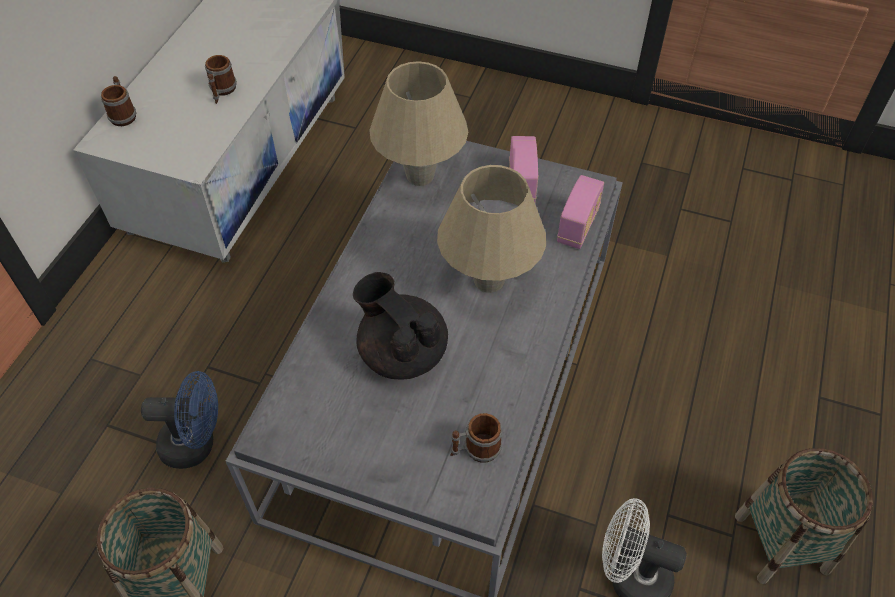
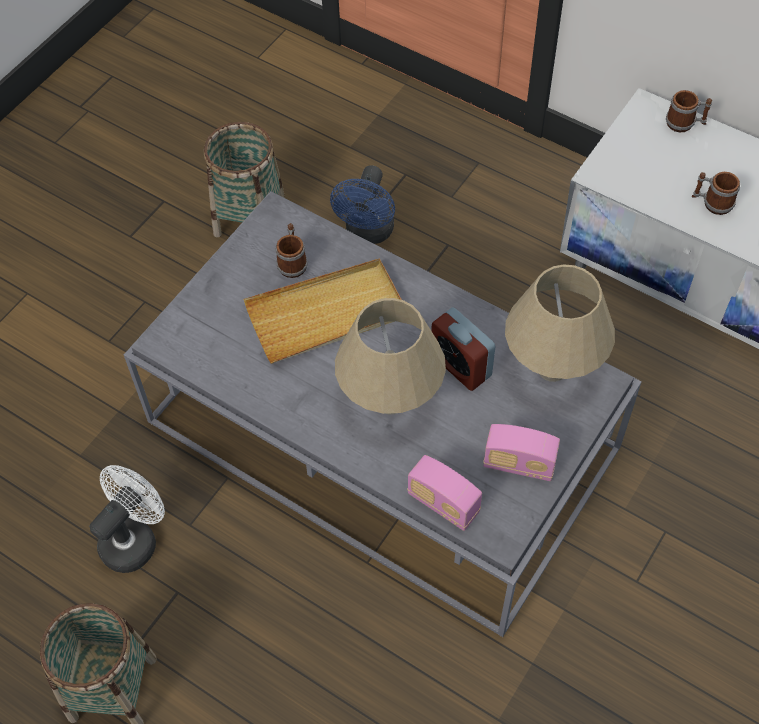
camera: 105 degrees right, 5 degrees up
(402, 352) = (327, 314): black teapot -> beige tray
(435, 236) = (461, 365): none -> alarm clock
(475, 449) = (212, 350): mug -> mug (292, 262)

